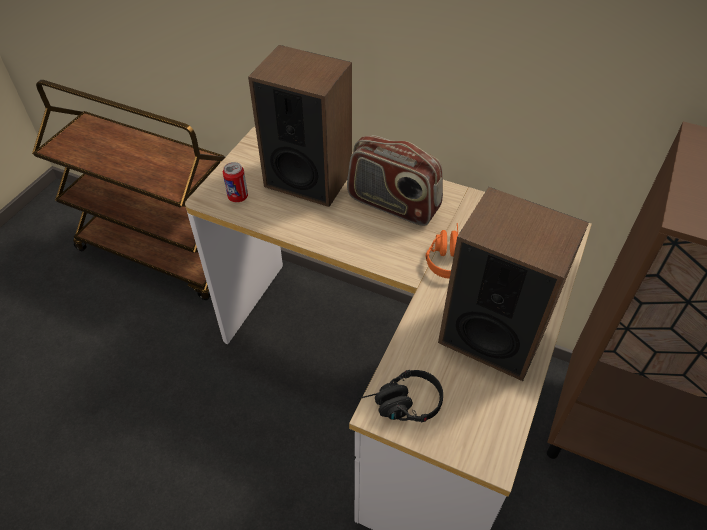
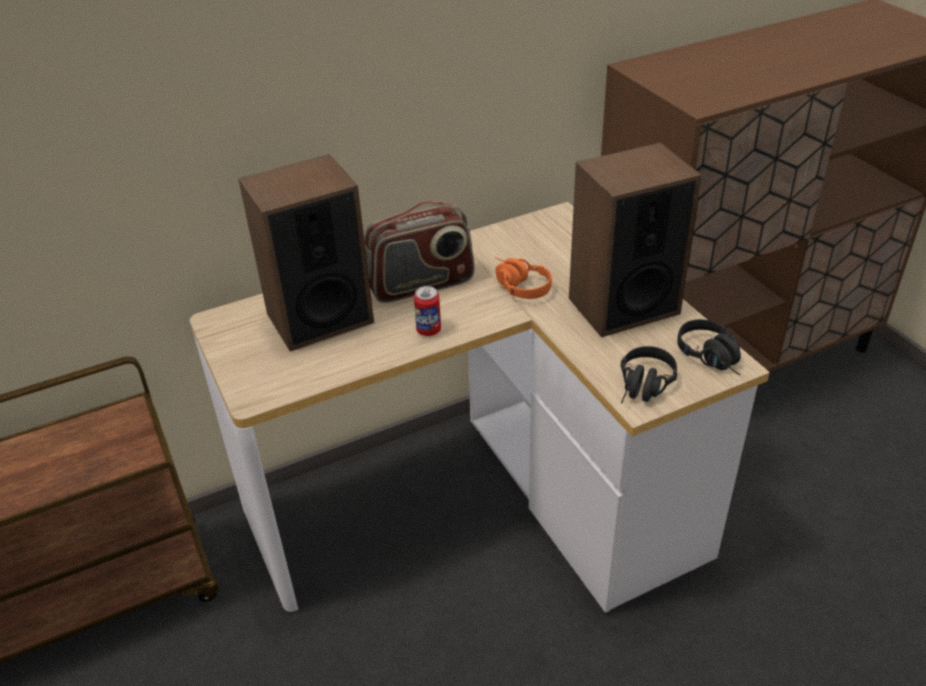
camera: 50 degrees left, 10 degrees down
(238, 197) = (280, 375): can -> can (428, 330)
(486, 437) = (713, 359): none -> black headphones

